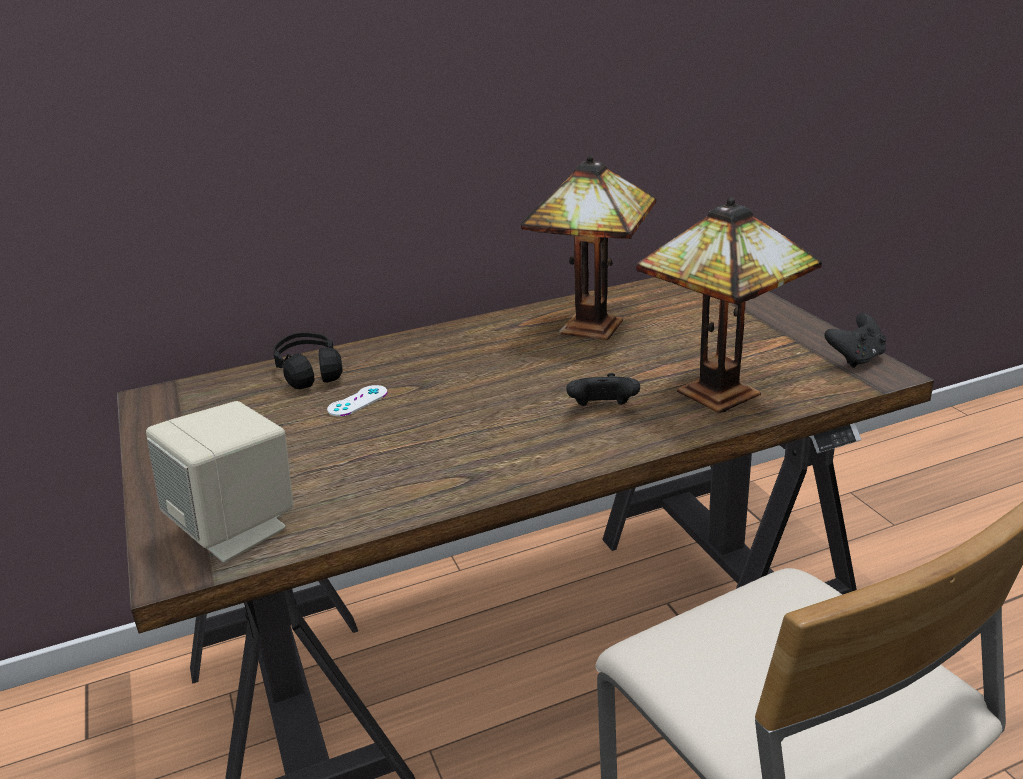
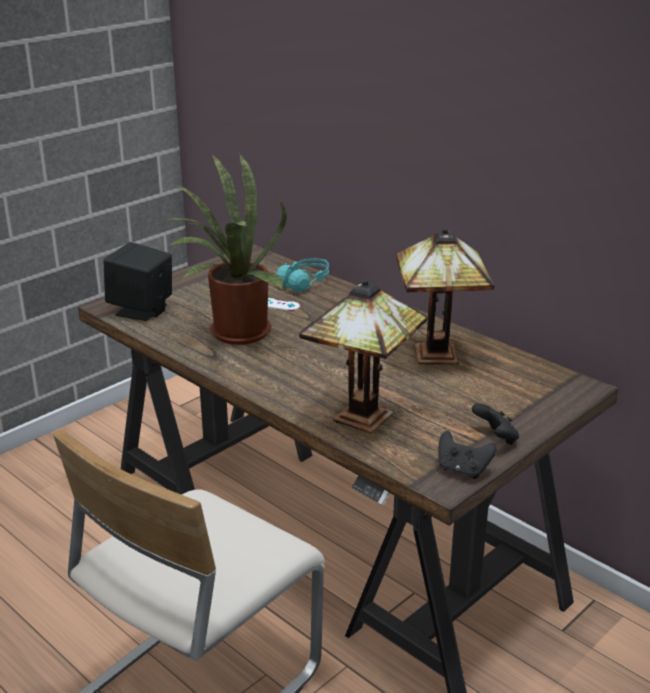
camera: 65 degrees right, 0 degrees up
(237, 529) = (142, 310): beige speaker -> black speaker
(309, 372) = (305, 282): black headphones -> turquoise headphones
(414, 450) = (233, 333): none -> potted plant
(602, 410) = (313, 380): black game controller -> black game controller (496, 438)

